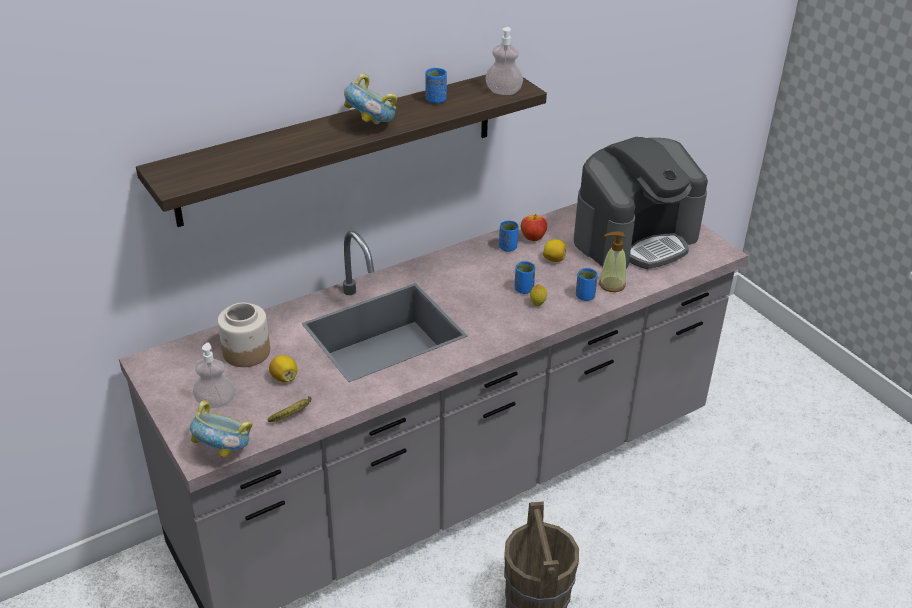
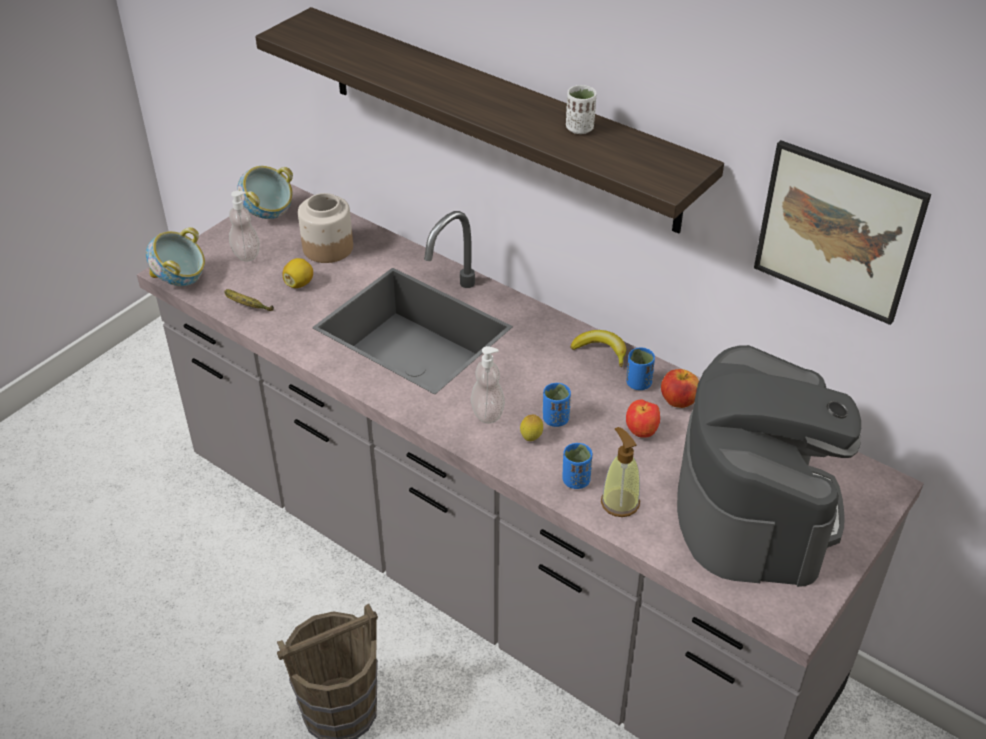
camera: 70 degrees right, 5 degrees up
(371, 125) = (481, 103): bowl -> bowl (268, 214)
(436, 100) = (579, 128): blue cup -> white cup
(466, 253) = (601, 351): none -> banana
(503, 91) = (645, 171): soap dispenser -> soap dispenser (487, 413)
(554, 259) = (641, 432): lemon -> apple
(577, 67) = (837, 232): none -> picture
(635, 238) = (754, 506): coffee machine -> coffee machine turned 120 degrees counterclockwise

